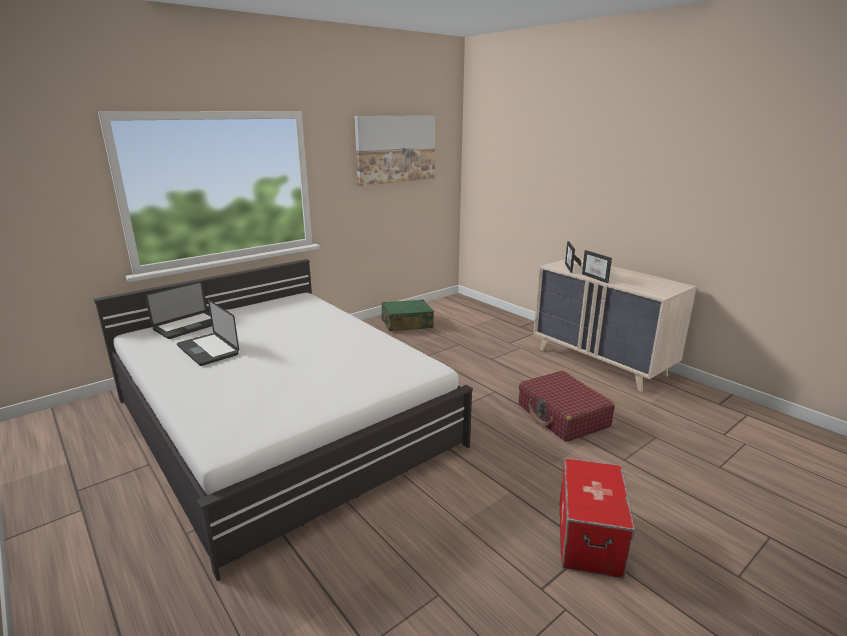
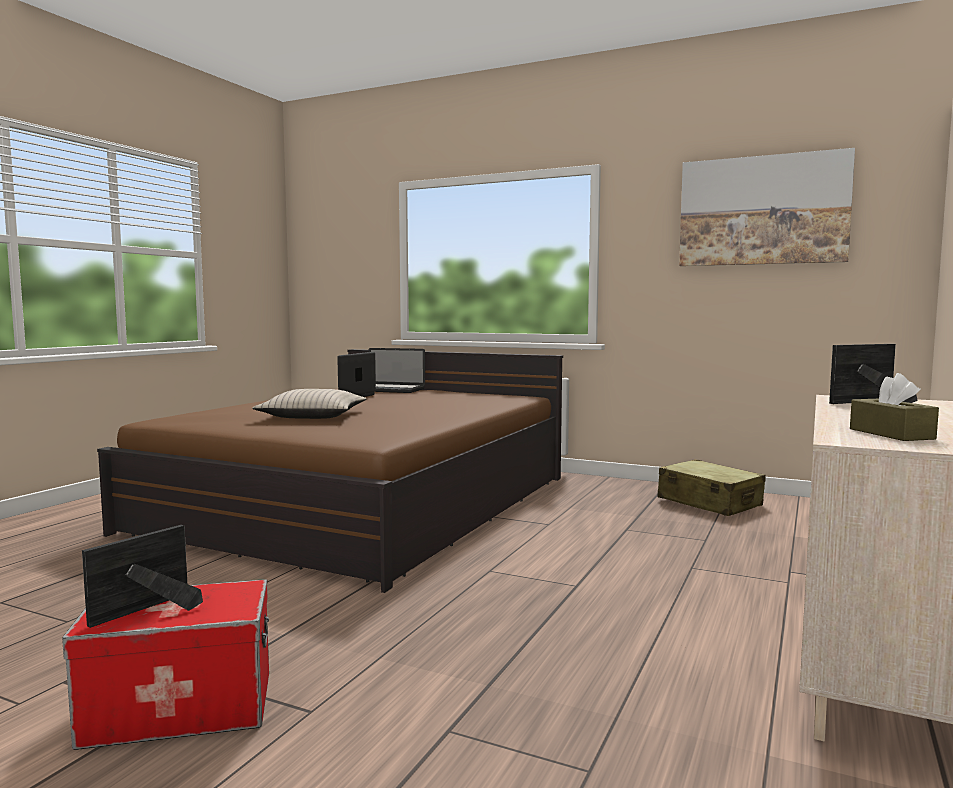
camera: 65 degrees right, 15 degrees down
(281, 421) = (366, 503): white bed -> brown bed
(299, 373) = (313, 416): none -> beige pillow
(406, 324) = (709, 502): green suitcase -> beige suitcase
(562, 416) = (558, 650): red suitcase -> none
(597, 278) = (845, 413): picture frame -> picture frame (143, 612)
(646, 287) = (891, 434): none -> brown tissue box

